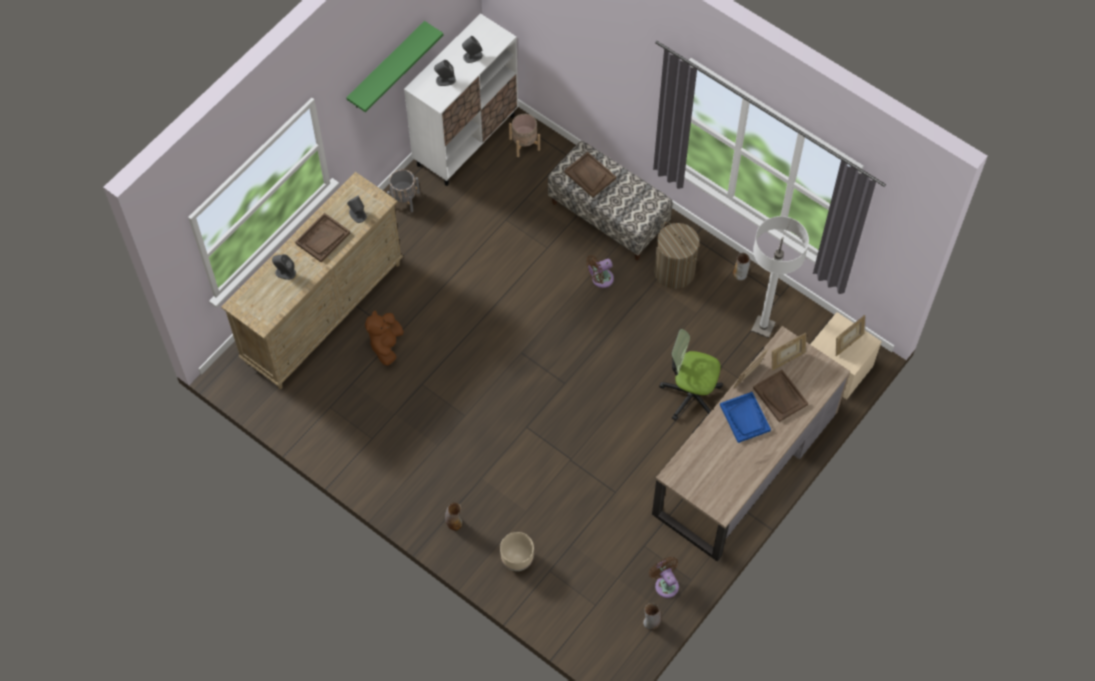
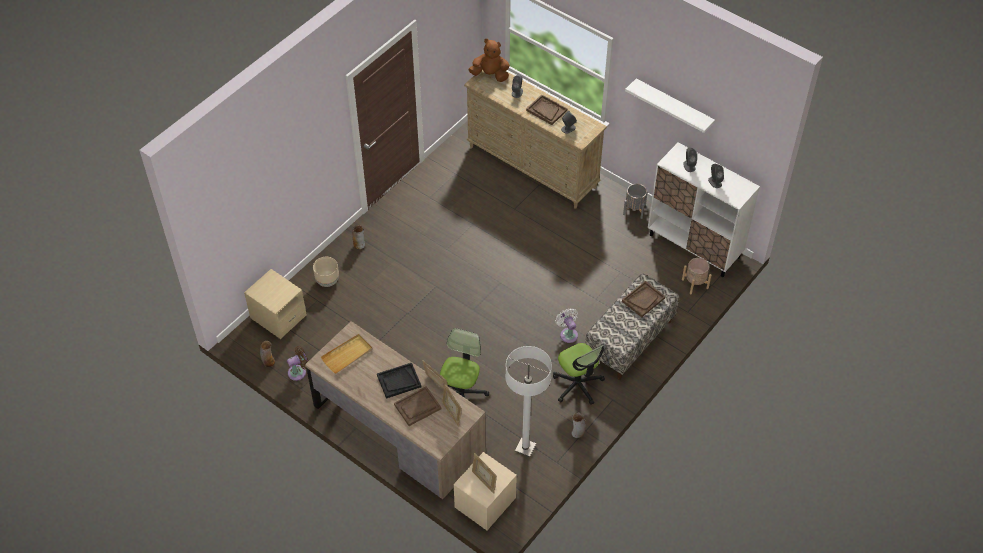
camera: 90 degrees right, 10 degrees down
(386, 67) = (673, 106): green shelf -> white shelf
(386, 345) = (505, 203): brown plush toy -> brown plush toy (490, 75)
(577, 617) = (278, 317): none -> beige nightstand
(600, 279) = (568, 334): brown fan -> white fan
(674, 271) = (577, 385): laundry basket -> office chair
(709, 478) = (347, 355): none -> beige tray
(745, 418) = (399, 381): blue tray -> black tray

